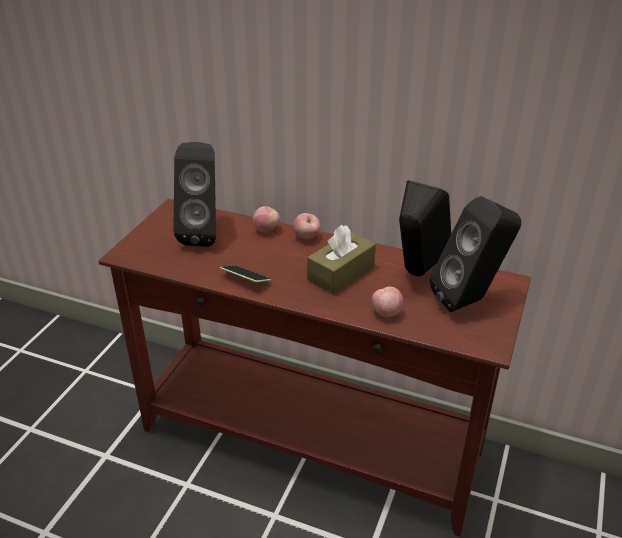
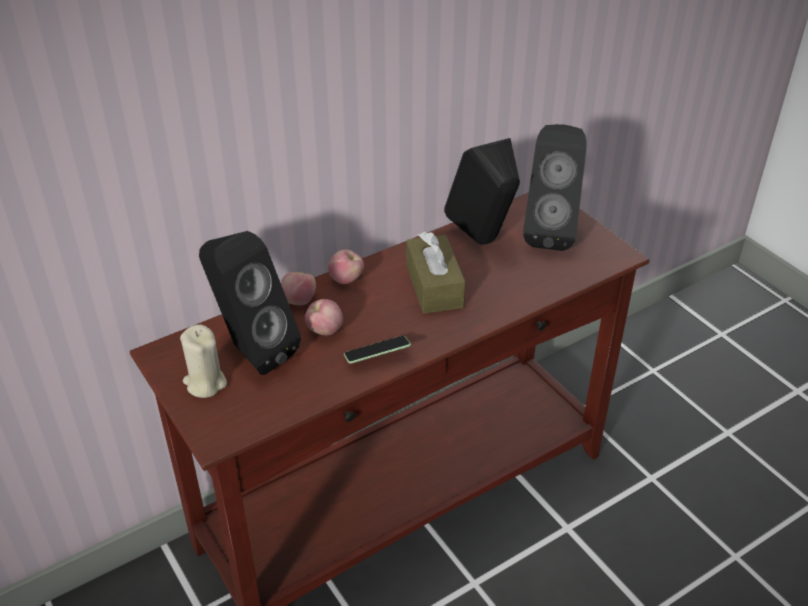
camera: 55 degrees left, 5 degrees up
(163, 231) = (205, 383): none -> beige candle
(386, 313) = (523, 289): apple -> apple (324, 331)

